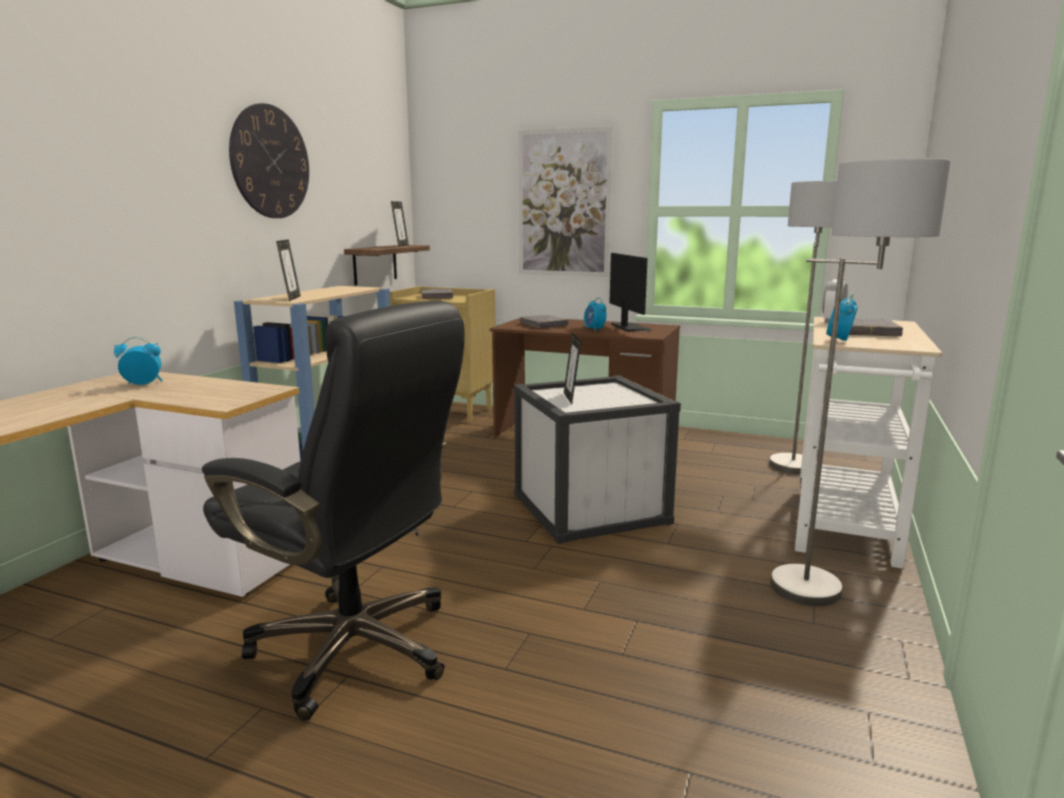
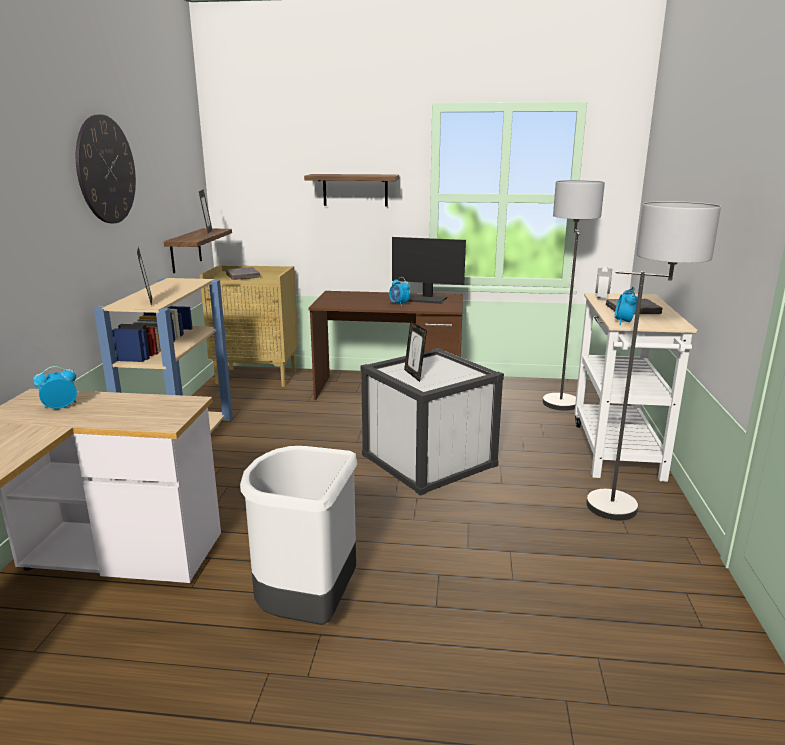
camera: 15 degrees left, 5 degrees up
(349, 646) = (306, 610): black office chair -> white trash can
(543, 325) = (352, 301): grey book -> none
(563, 203) = (355, 190): picture -> shelf
(631, 327) = (426, 299): monitor -> monitor turned 135 degrees clockwise

